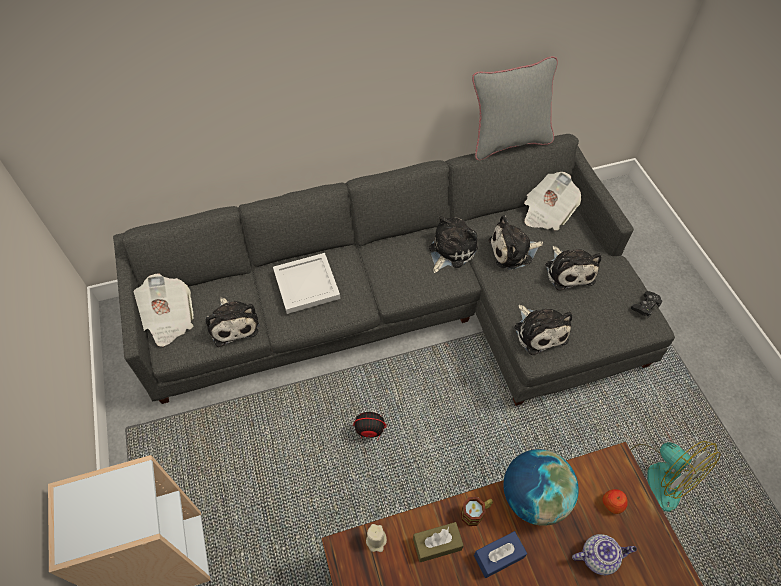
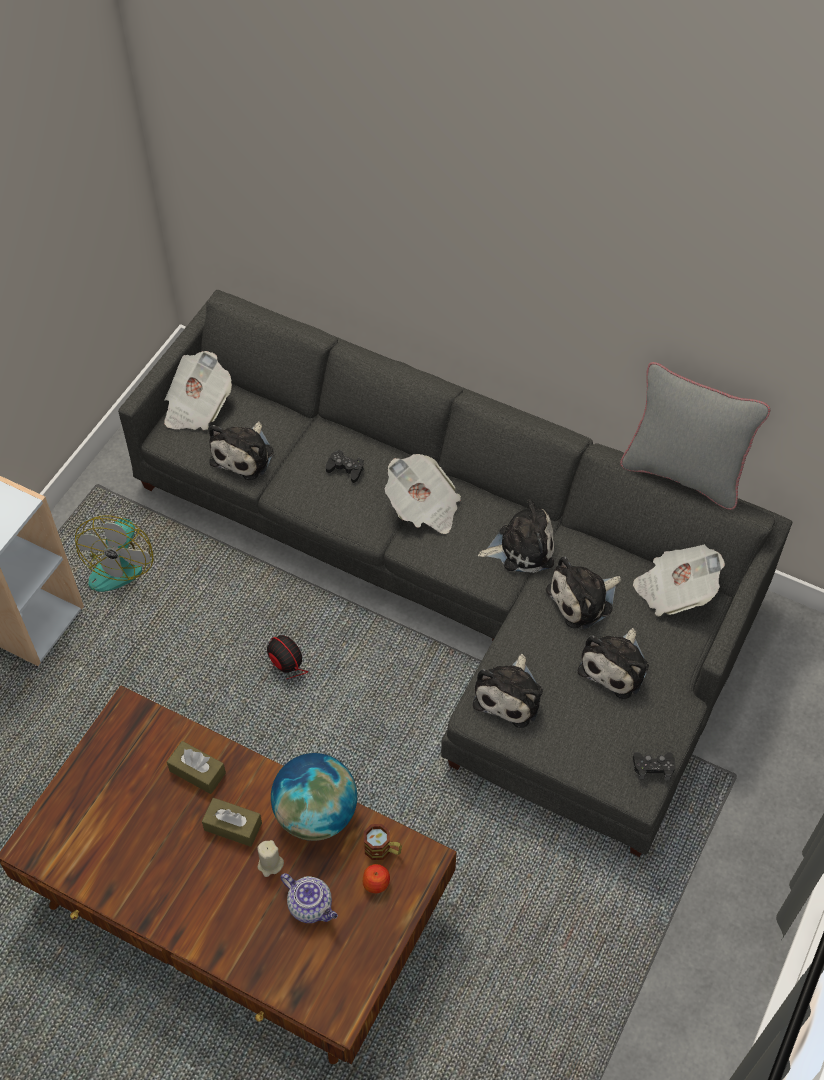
camera: 45 degrees right, 0 degrees up
(307, 283) = (345, 469): white tray -> black game controller
(375, 270) = (423, 507): none -> newspaper
(376, 541) = (156, 725): beige candle -> beige candle (270, 864)
(476, 513) = (255, 779): mug -> mug (383, 850)
(498, 556) = (233, 826): blue tissue box -> brown tissue box
(513, 251) = (583, 599): plush toy -> plush toy turned 60 degrees counterclockwise
(655, 476) = (507, 952): fan -> fan (120, 561)

